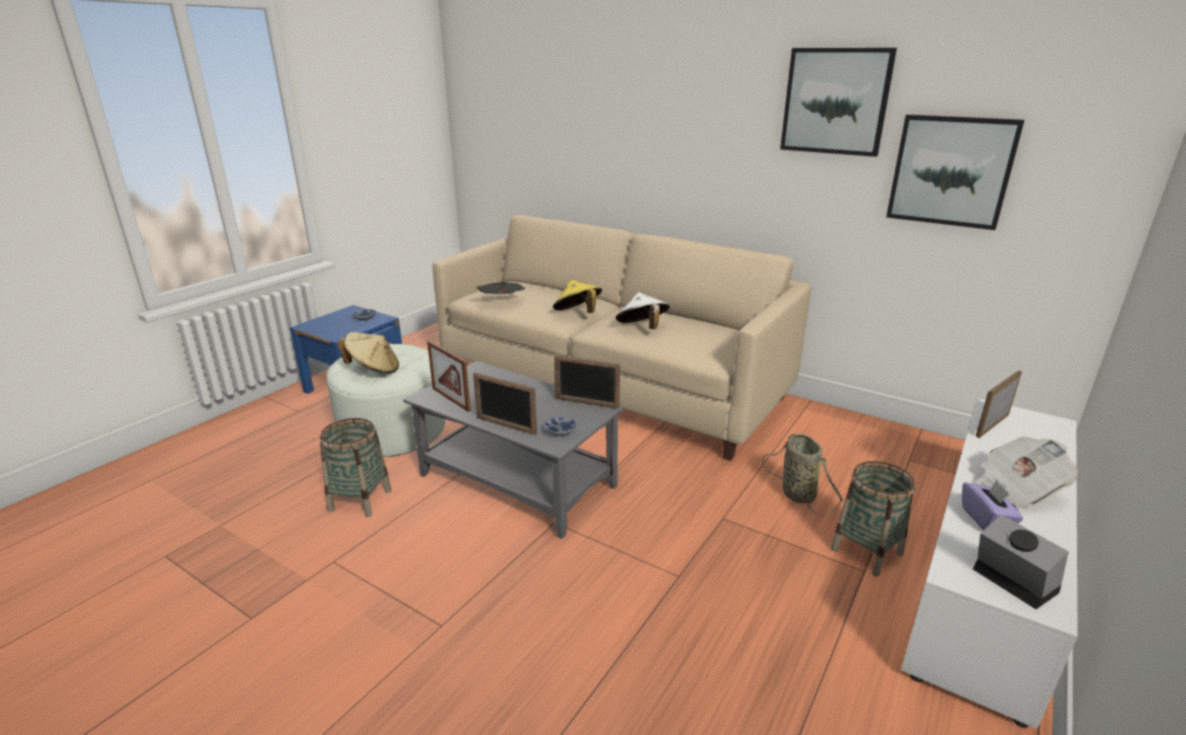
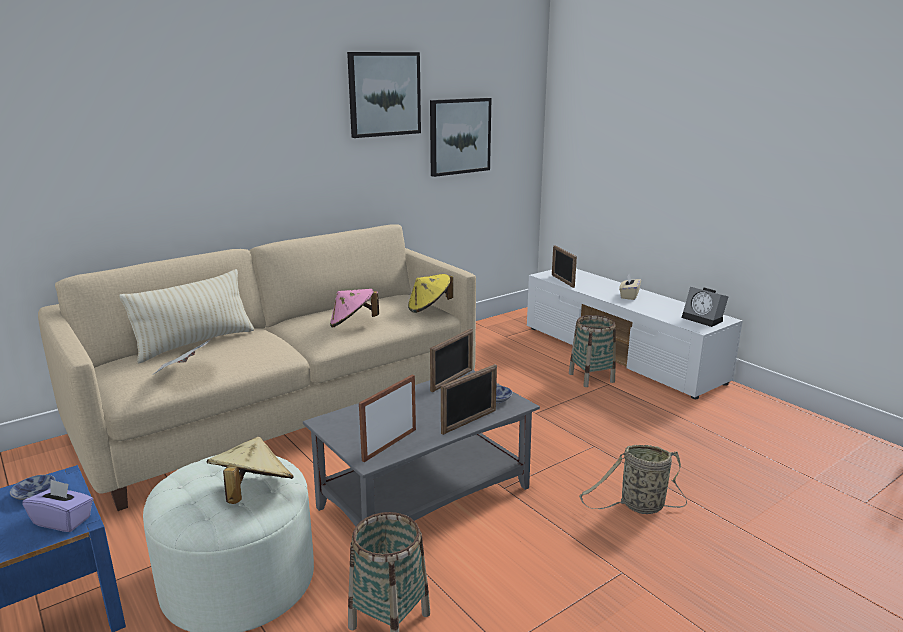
camera: 70 degrees left, 5 degrees down
(451, 399) = (389, 445): picture frame -> picture frame turned 150 degrees clockwise
(555, 292) = (195, 343): none -> beige pillow
(577, 314) = (278, 343): yellow hat -> yellow hat (429, 308)
(642, 329) = (353, 324): white hat -> pink hat
(796, 493) = (520, 380): basket -> basket (639, 506)
(986, 520) = (654, 309): purple tissue box -> purple tissue box (63, 521)
(1010, 580) = (704, 319): alarm clock -> alarm clock turned 120 degrees counterclockwise
(1015, 490) = (629, 296): newspaper -> beige tissue box

